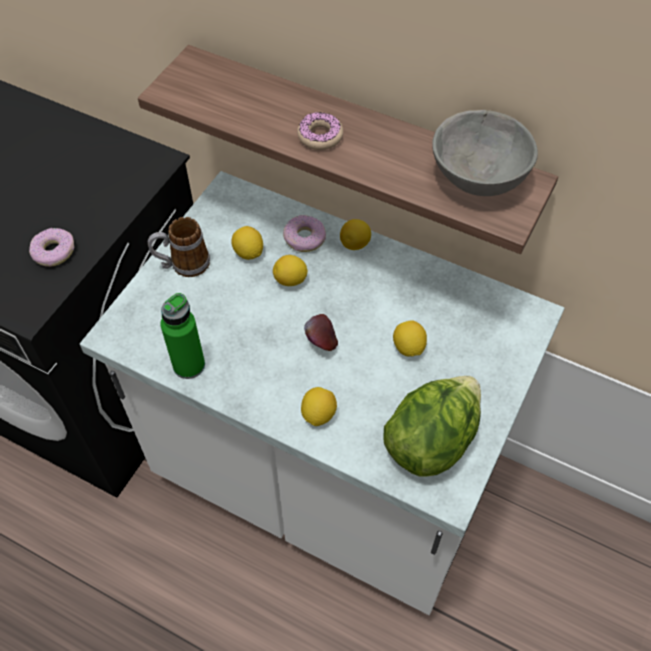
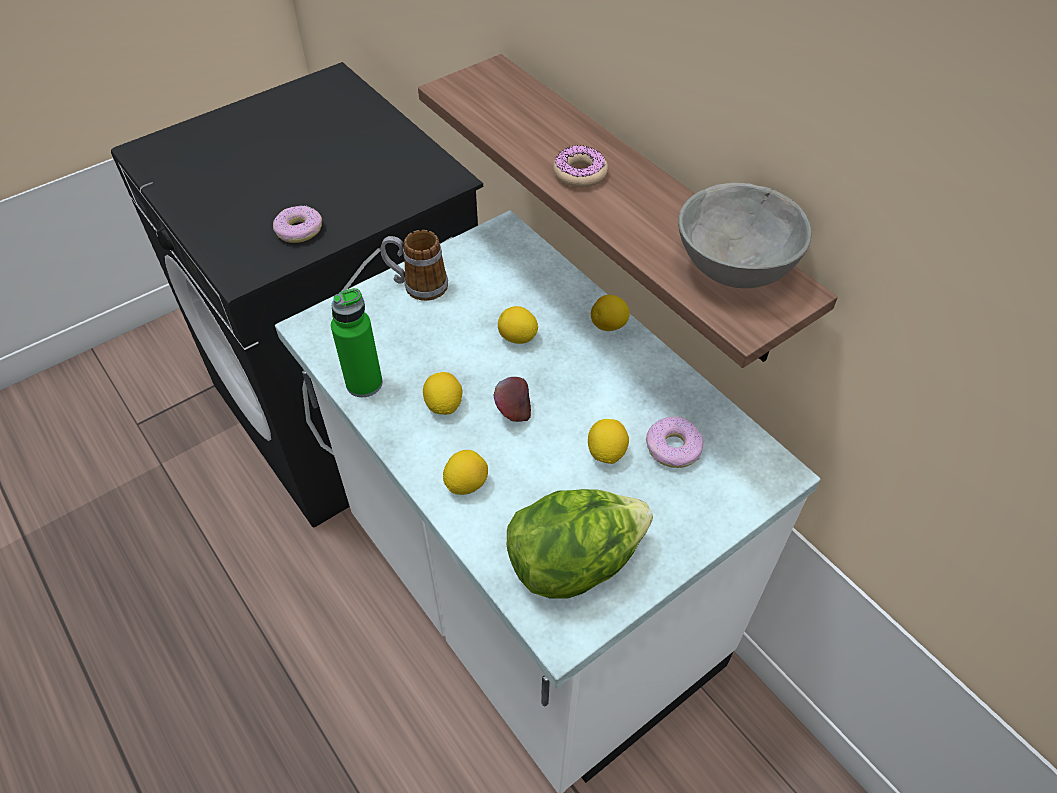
camera: 25 degrees right, 5 degrees down
(248, 253) = (490, 296): lemon -> lemon (444, 405)
(304, 238) = (557, 302): donut -> donut (673, 448)

